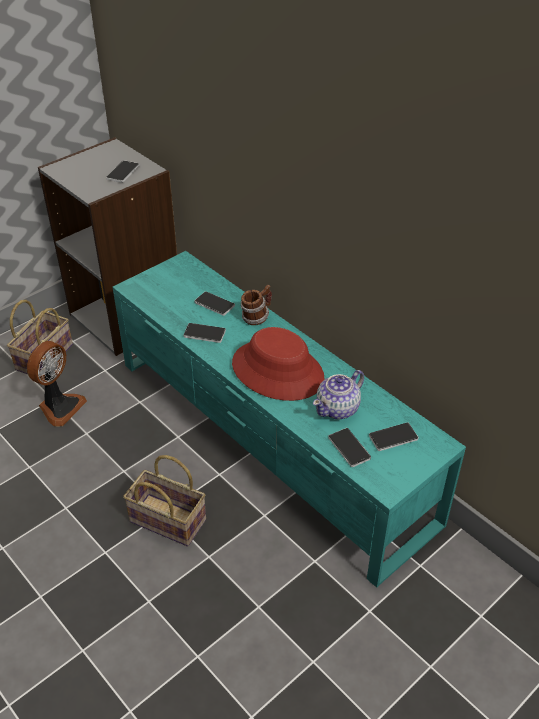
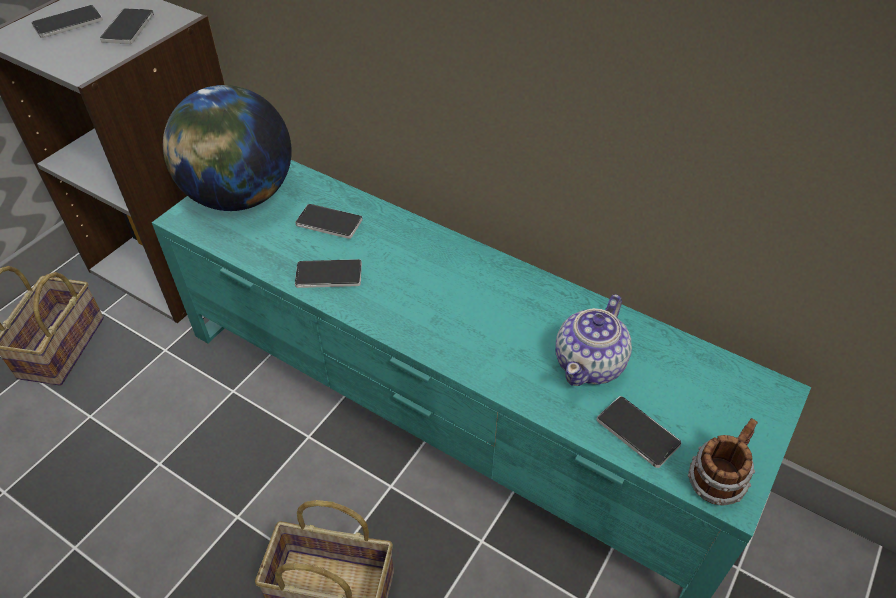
camera: 15 degrees left, 5 degrees up
(60, 407) = (105, 427): fan -> none
(166, 280) = (240, 196): none -> globe
(256, 317) = (403, 232): mug -> mug (716, 480)
(278, 371) = (469, 316): red hat -> none
(393, 437) = (697, 397): phone -> phone (68, 23)

